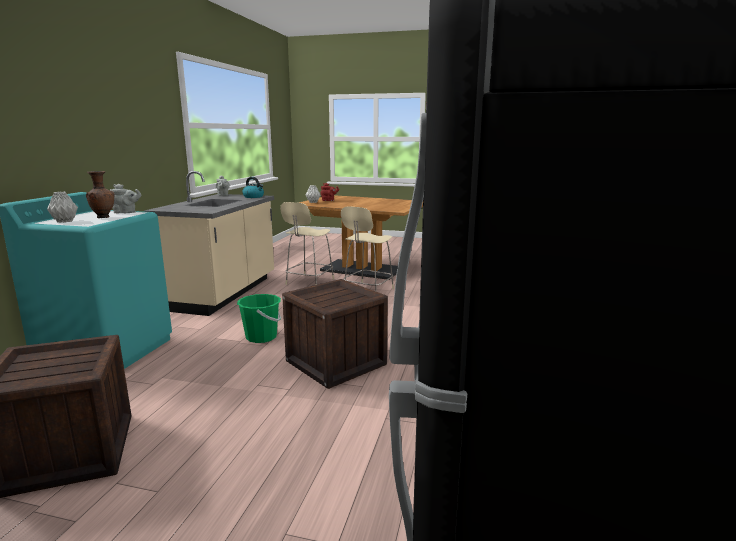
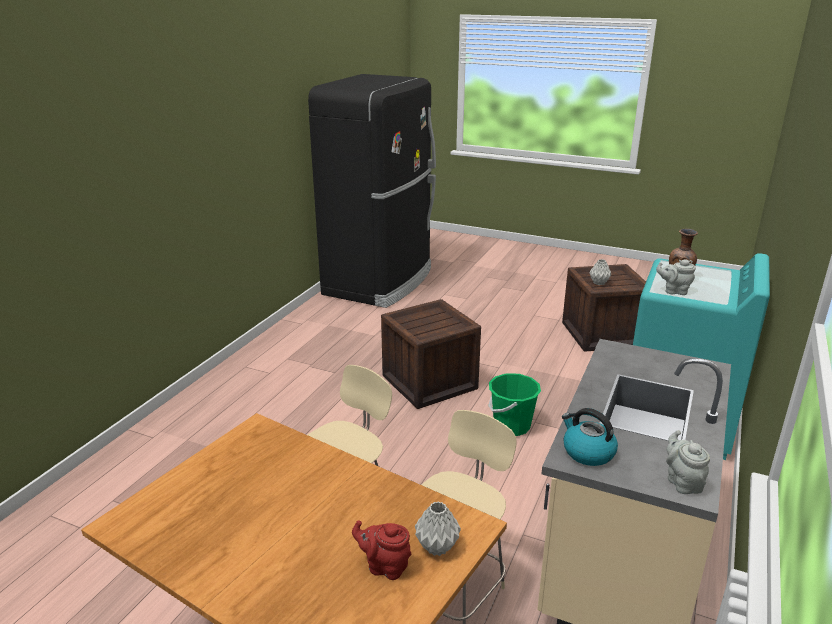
camera: 170 degrees left, 10 degrees up
(65, 221) = (704, 271): grey vase -> grey vase (599, 283)

